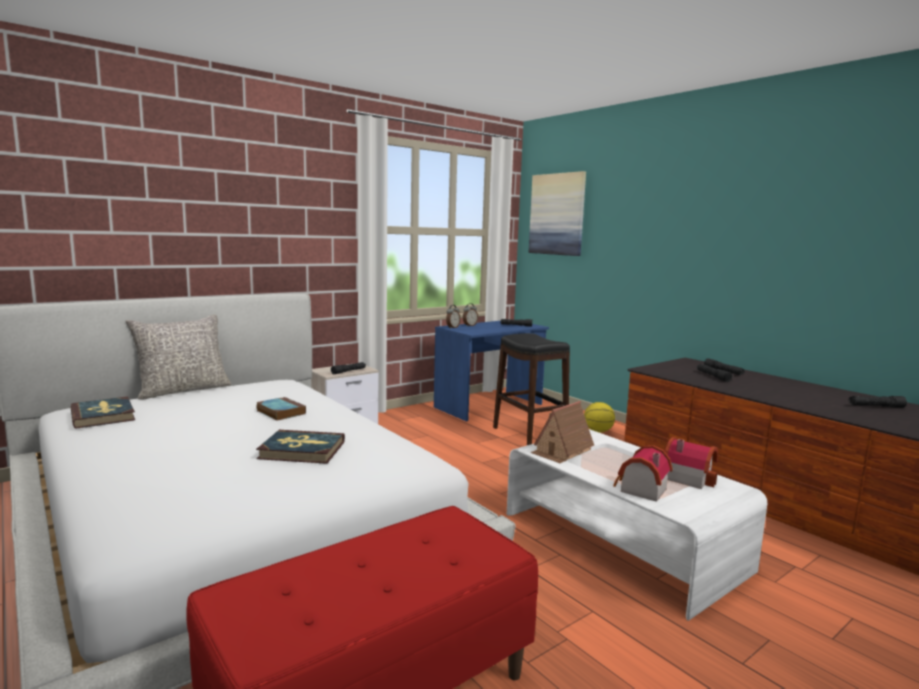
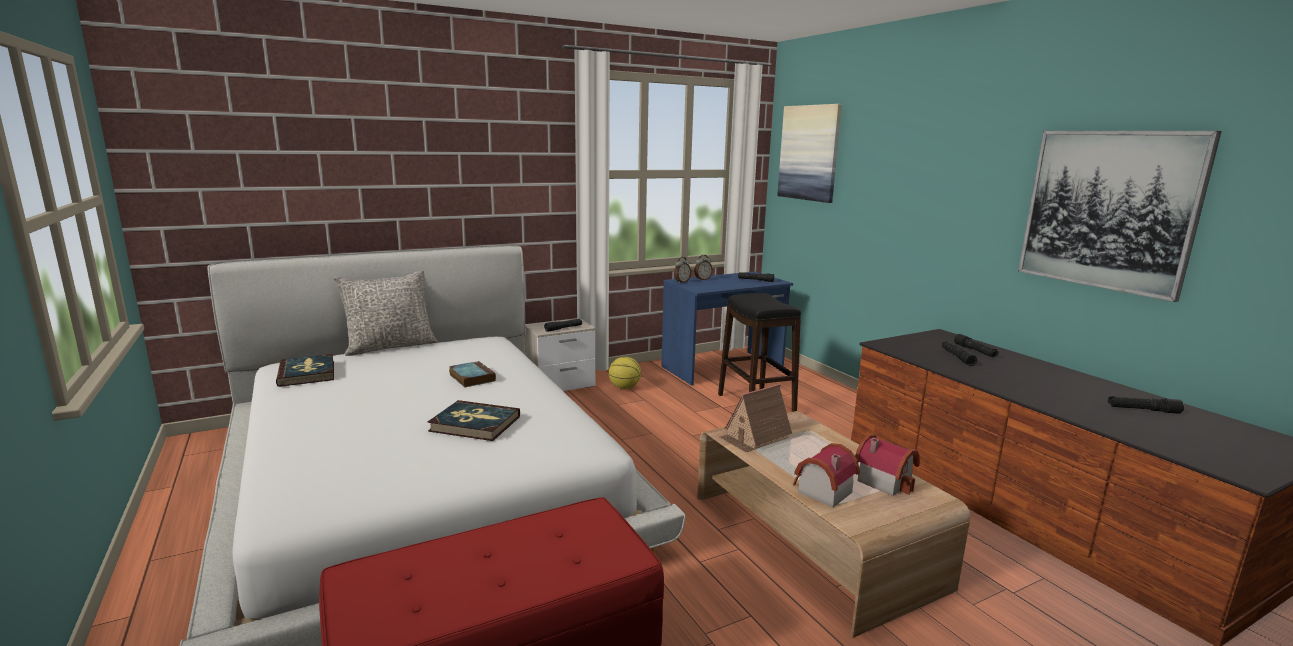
camera: 10 degrees right, 5 degrees up
(597, 431) = (836, 405): basketball -> basketball (624, 387)
(621, 541) = (813, 539): white coffee table -> brown coffee table
(825, 247) = (1108, 210): none -> picture

